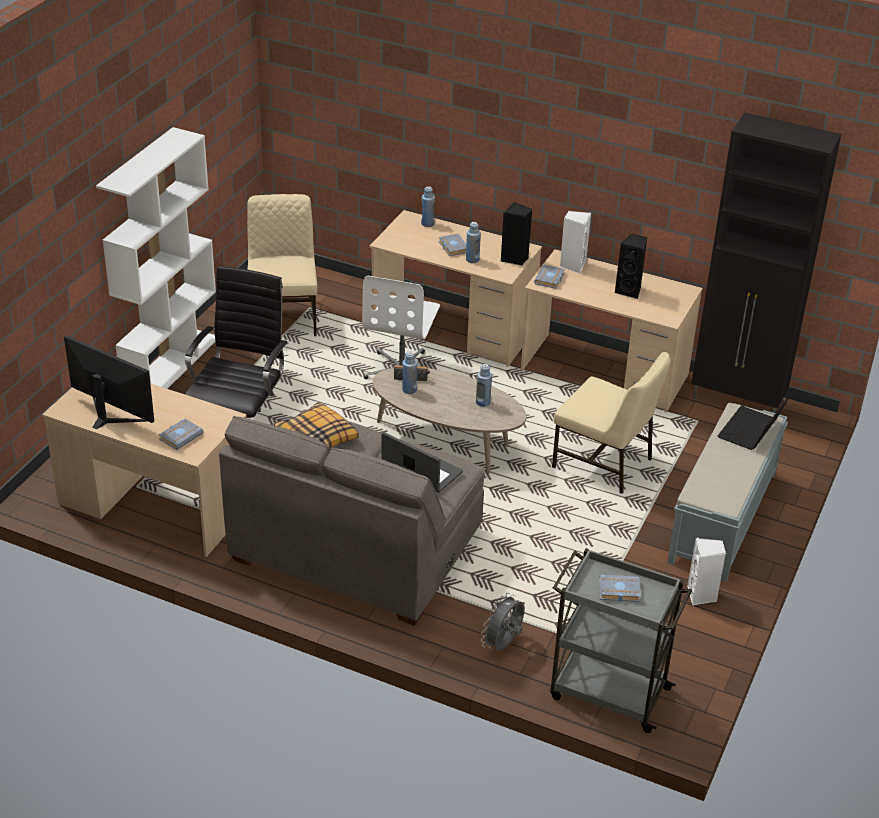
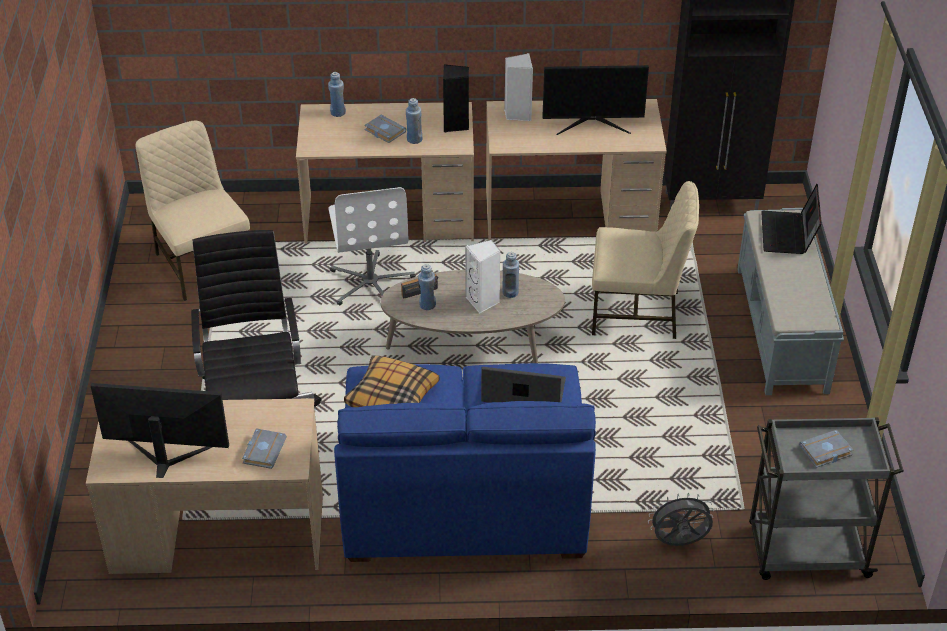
camera: 25 degrees left, 5 degrees up
(171, 365) = (117, 362): white bookcase -> none
(357, 545) = (463, 494): grey sofa -> blue sofa
(503, 645) = (679, 543): grey fan -> grey fan turned 75 degrees clockwise
(550, 279) = (508, 137): grey book -> none
(629, 291) = (592, 124): black speaker -> monitor
(702, 595) = (818, 417): white speaker -> white speaker (483, 301)

